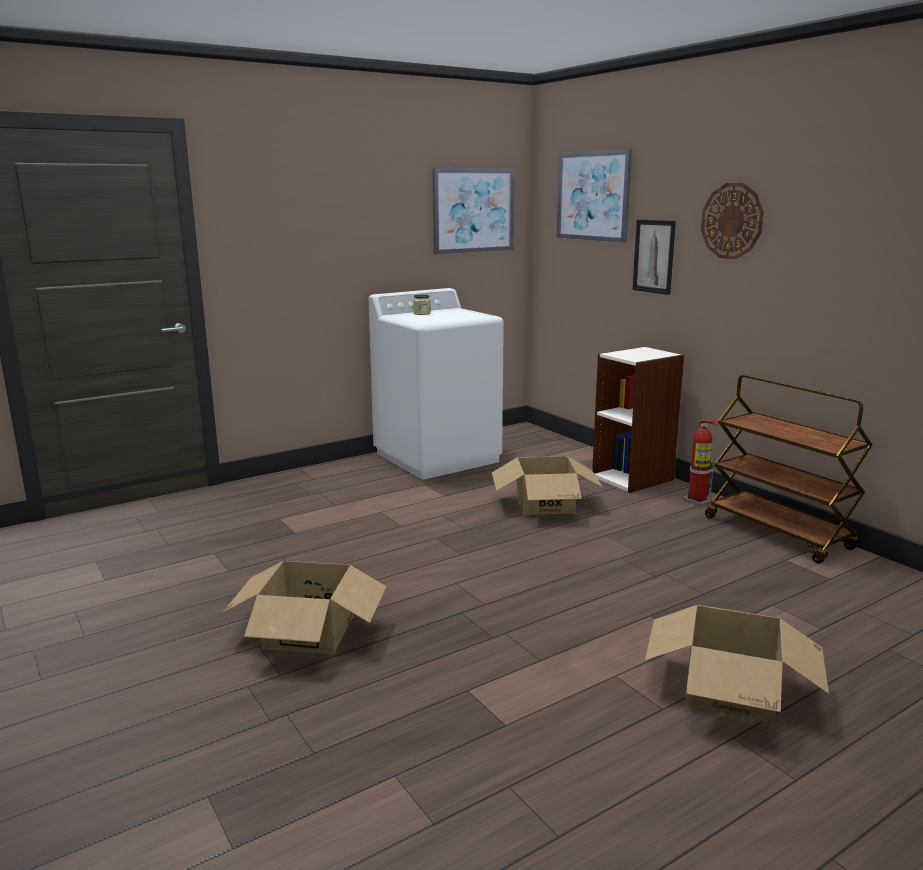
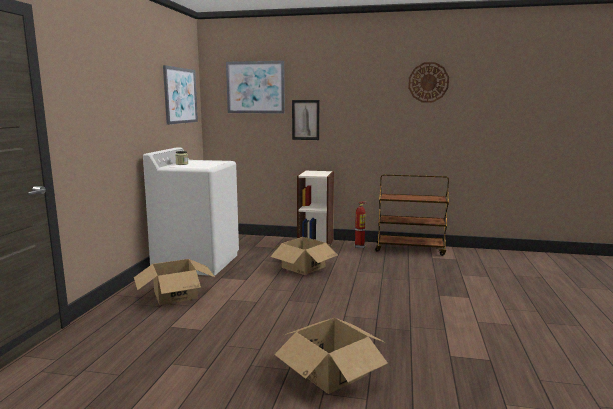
camera: 45 degrees left, 5 degrees down
(731, 689) = (512, 308): cardboard box -> cardboard box (176, 294)
(732, 221) = (356, 99): wall clock -> wall clock (428, 82)

